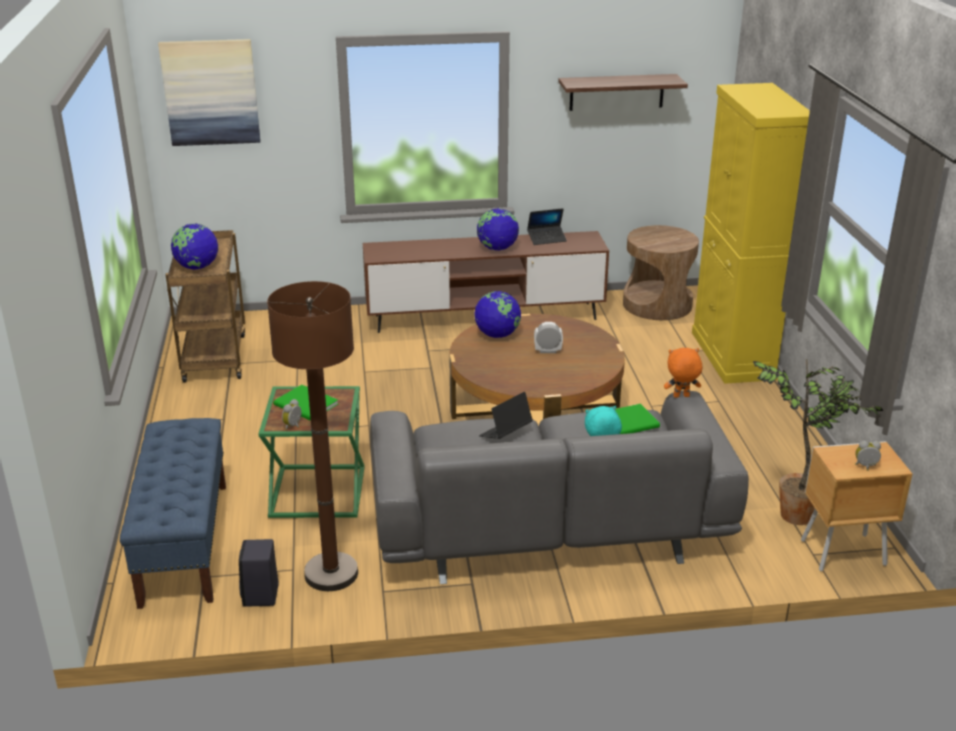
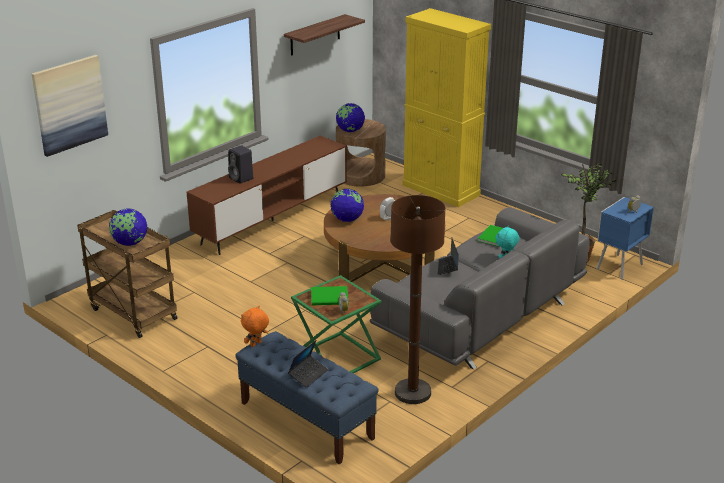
camera: 40 degrees left, 0 degrees up
(261, 596) = (395, 422): black speaker -> black speaker (242, 178)
(497, 248) = (280, 166): globe -> globe (350, 131)
(547, 239) = (299, 150): laptop -> laptop (308, 374)
(681, 397) = (508, 212): orange plush toy -> orange plush toy (256, 344)
(840, 552) = (618, 267): brown nightstand -> blue nightstand

